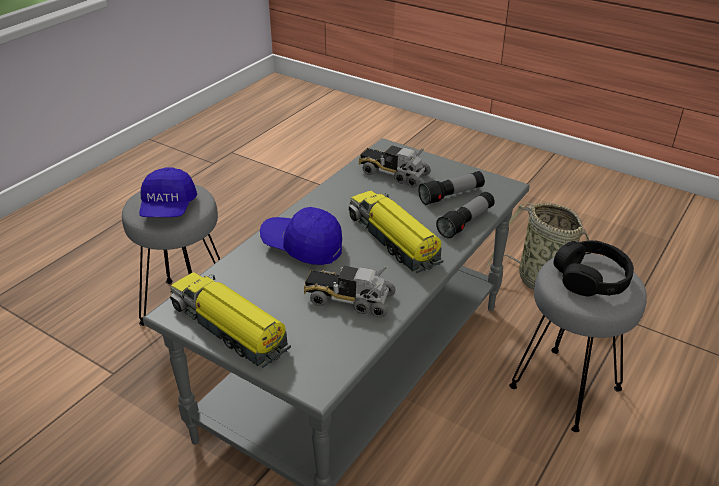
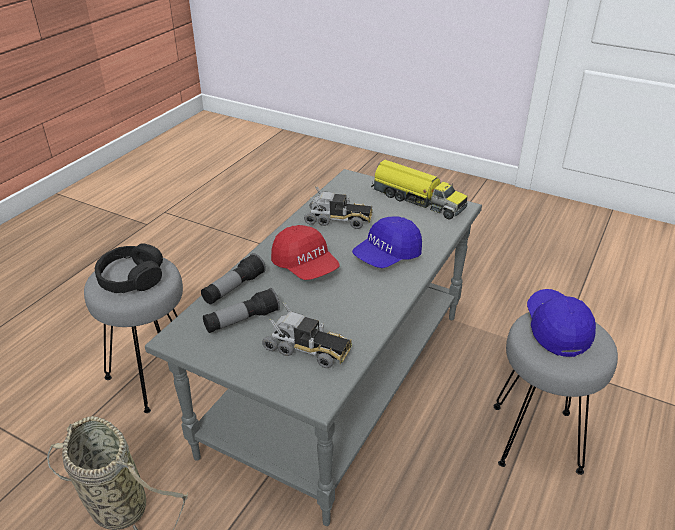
camera: 175 degrees right, 0 degrees up
(302, 247) = (387, 256): blue cap -> blue cap turned 120 degrees clockwise
(394, 240) = (305, 266): toy truck -> red cap

